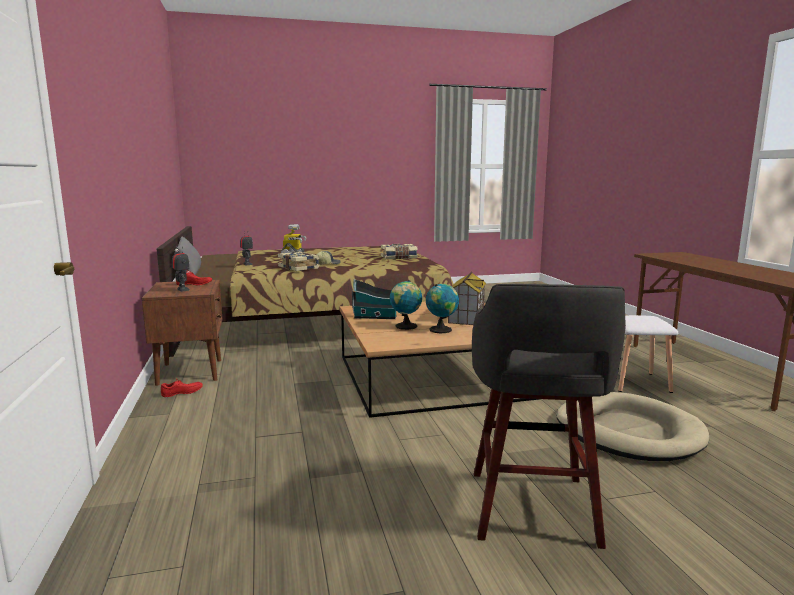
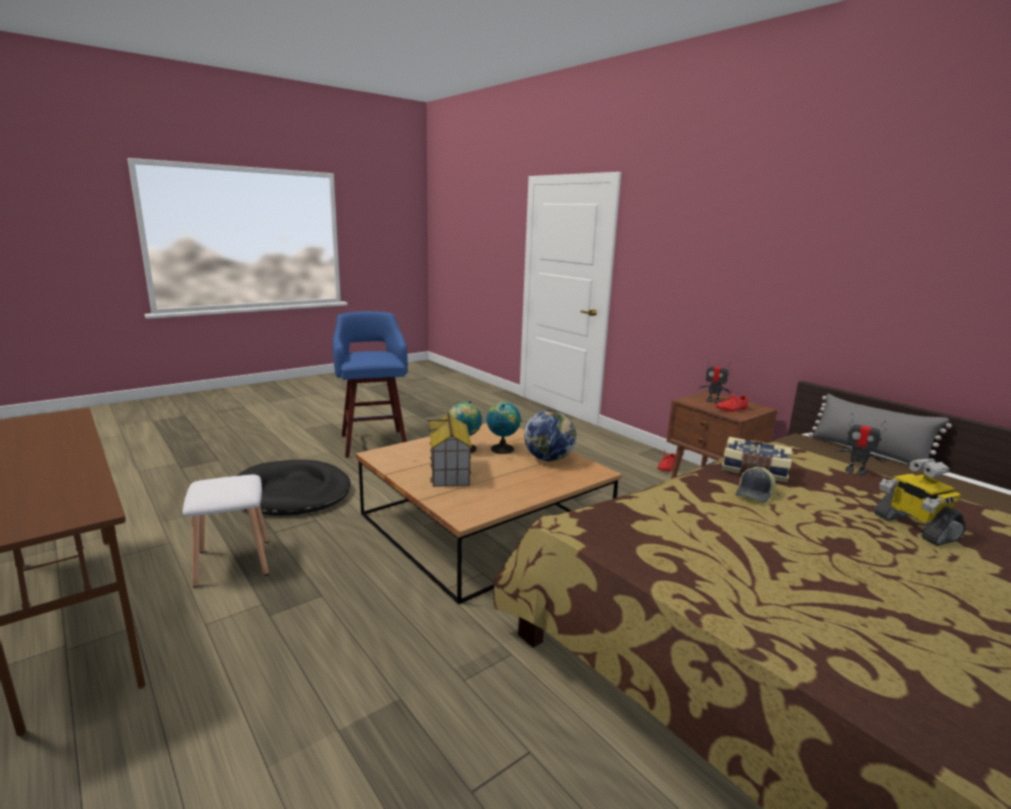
camera: 155 degrees right, 5 degrees up
(377, 317) = (548, 459): toy house -> globe
(399, 258) = (699, 561): book -> none
(532, 510) = (373, 442): grey stool -> blue stool
(628, 432) = (291, 493): beige dog bed -> black dog bed

